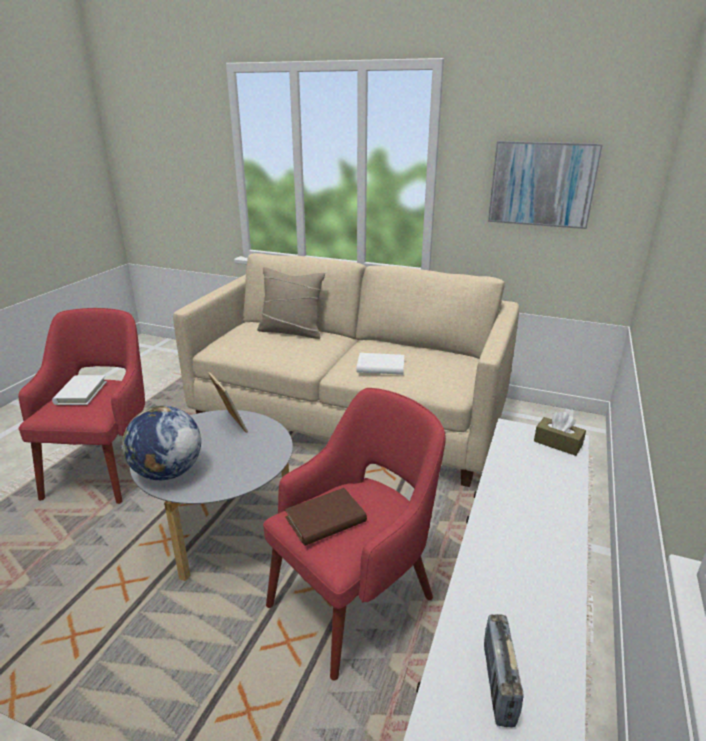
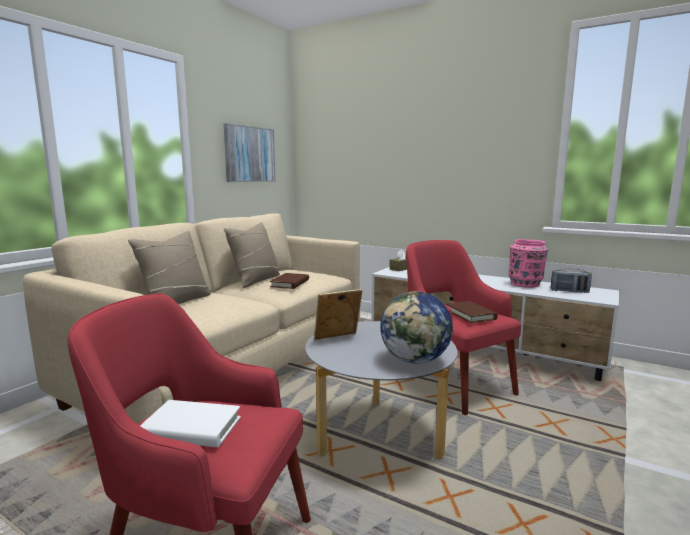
camera: 80 degrees left, 15 degrees down
(380, 367) = (290, 283): white book -> brown book
(390, 348) = (255, 280): none -> beige pillow
(531, 609) = (526, 284): none -> pink vase

